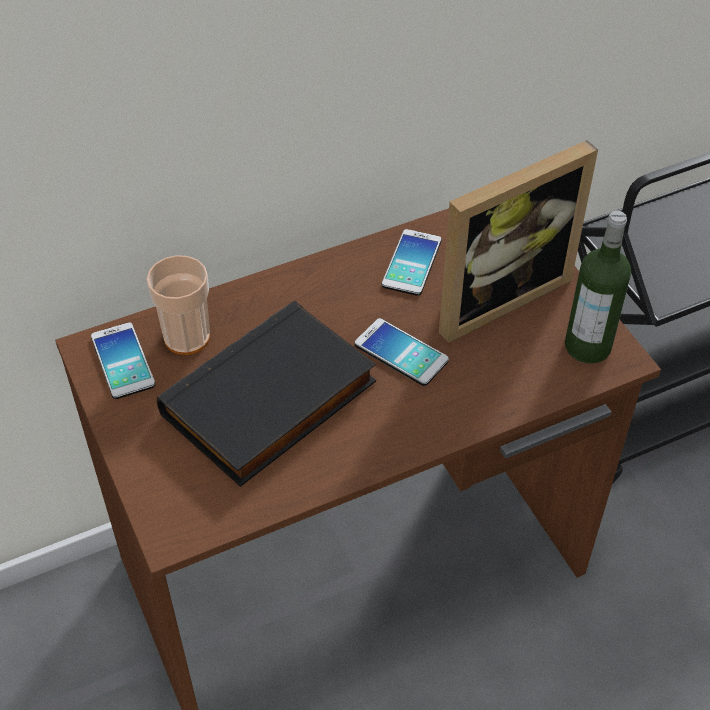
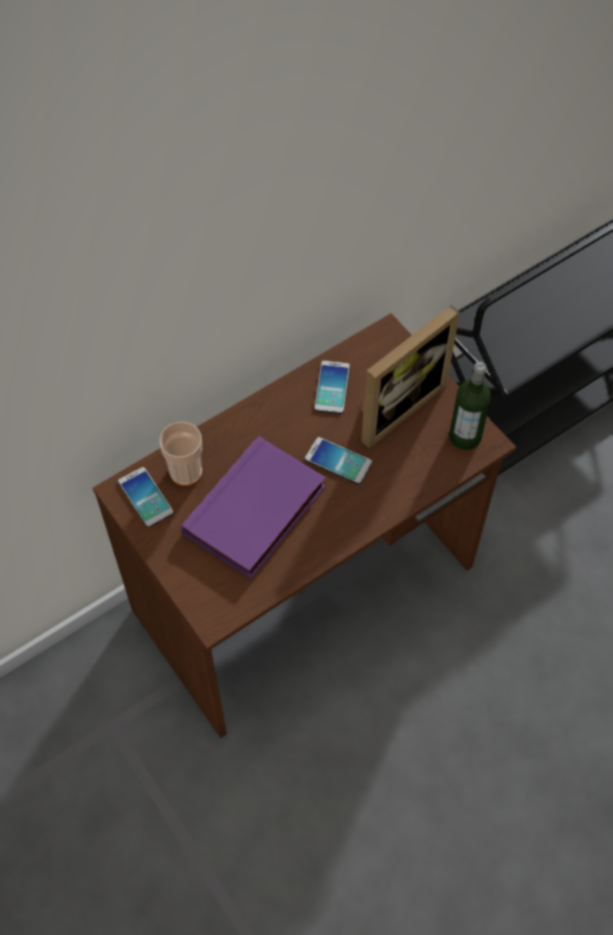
camera: 10 degrees left, 10 degrees up
(271, 401) = (256, 512): black book -> purple book

